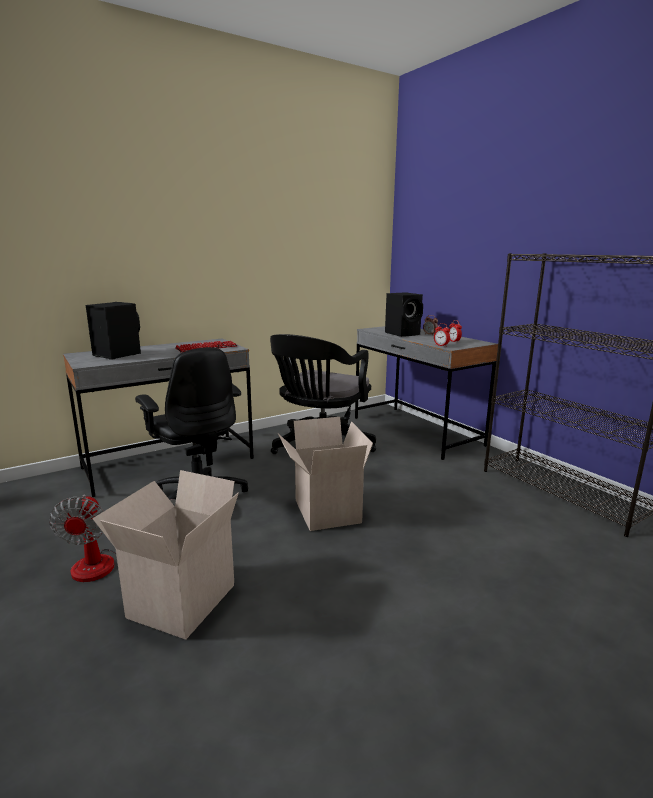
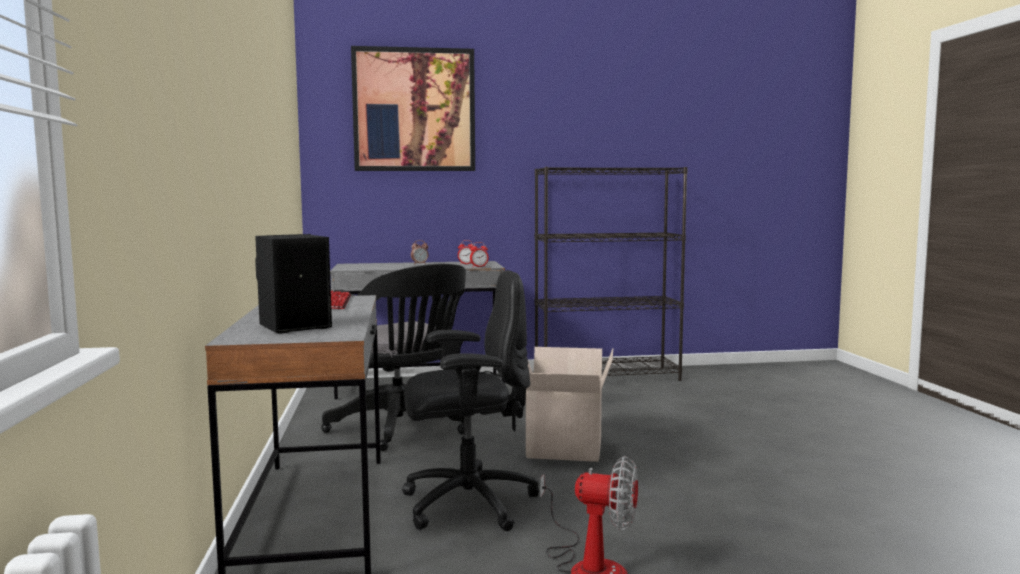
camera: 65 degrees left, 10 degrees down
(180, 599) = (689, 530): cardboard box -> none
(403, 334) = (397, 266): black speaker -> none
(457, 198) = (414, 110): none -> picture

